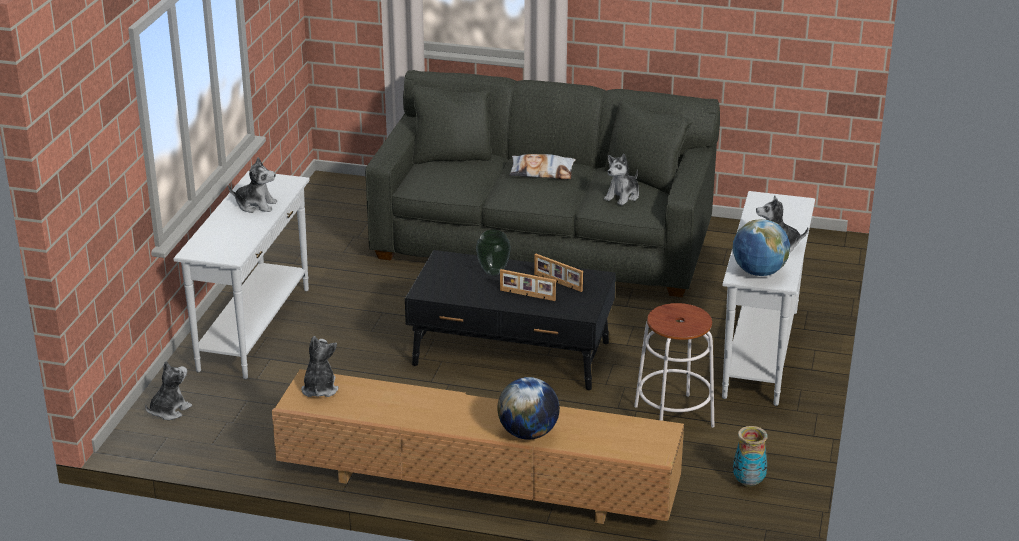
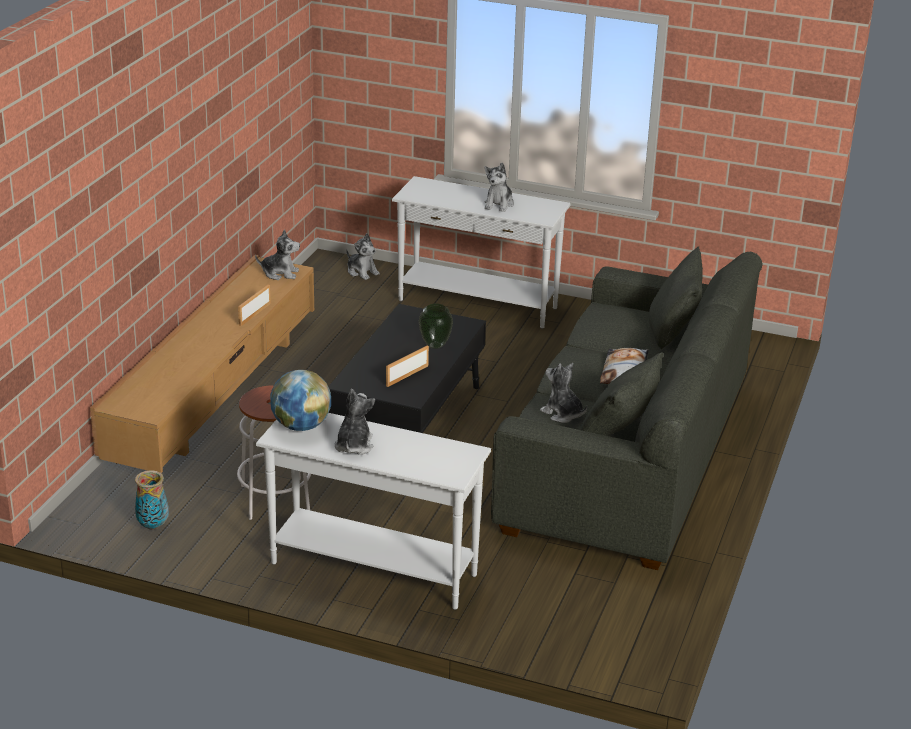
camera: 95 degrees right, 0 degrees up
(527, 295) = (386, 358): picture frame -> picture frame (254, 314)
(528, 433) = (177, 352): globe -> none

